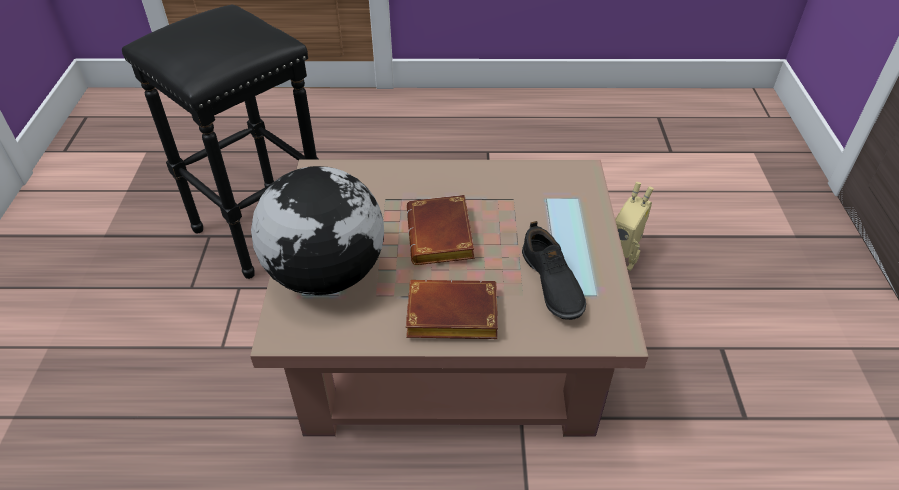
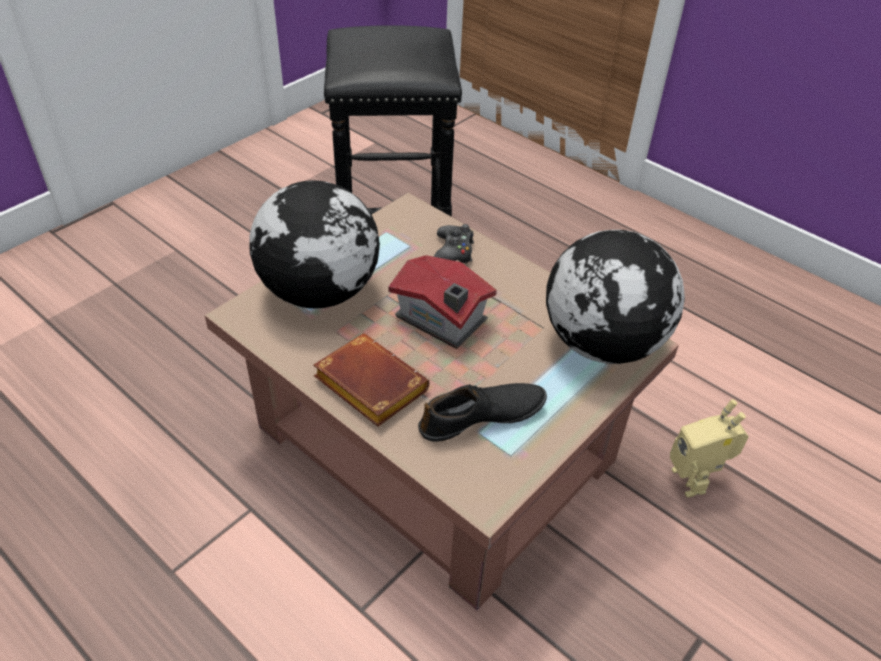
camera: 40 degrees right, 0 degrees up
(389, 183) = (453, 251): none -> black game controller
(443, 237) = (441, 321): brown book -> toy house
(551, 284) = (482, 417): black shoe -> black shoe turned 135 degrees counterclockwise
(561, 186) = (603, 344): none -> globe

